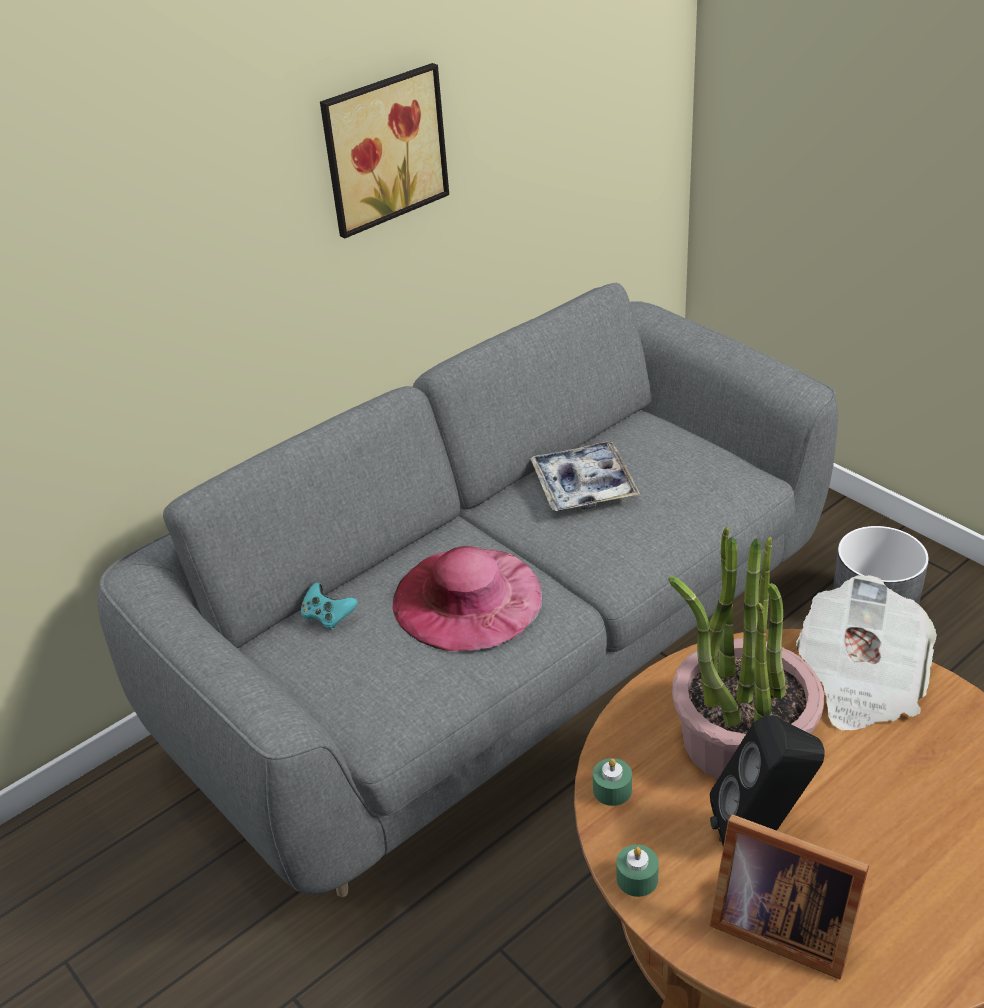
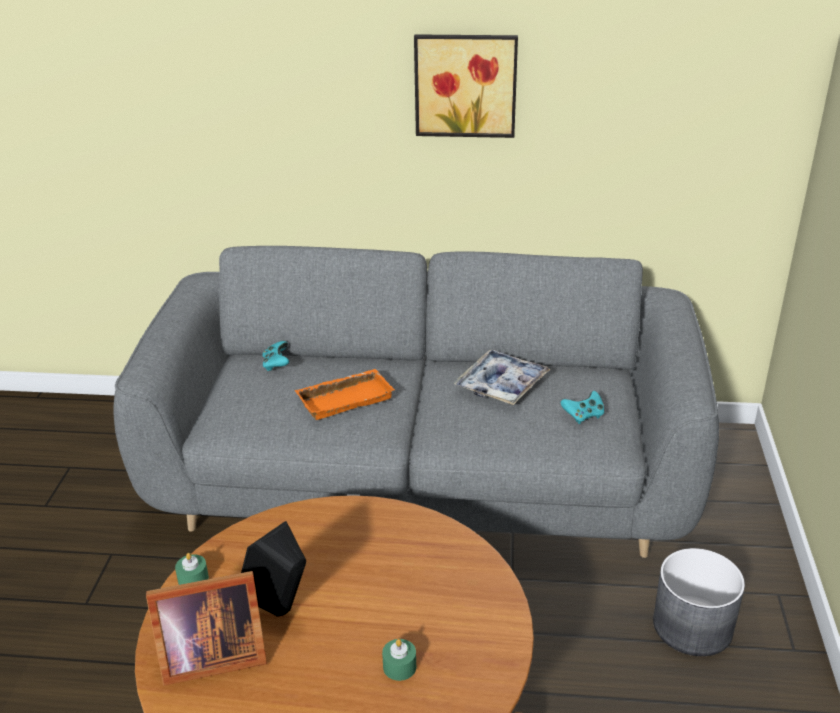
camera: 45 degrees right, 5 degrees down
(467, 598) = (345, 398): pink hat -> orange tray
(612, 790) = (254, 534): green candle -> green candle (399, 666)
(693, 467) = (583, 416): none -> turquoise game controller
(741, 739) = (352, 565): potted plant -> none
(778, 924) = (209, 656): picture frame -> picture frame turned 90 degrees counterclockwise
(860, 681) = (467, 593): newspaper -> none

